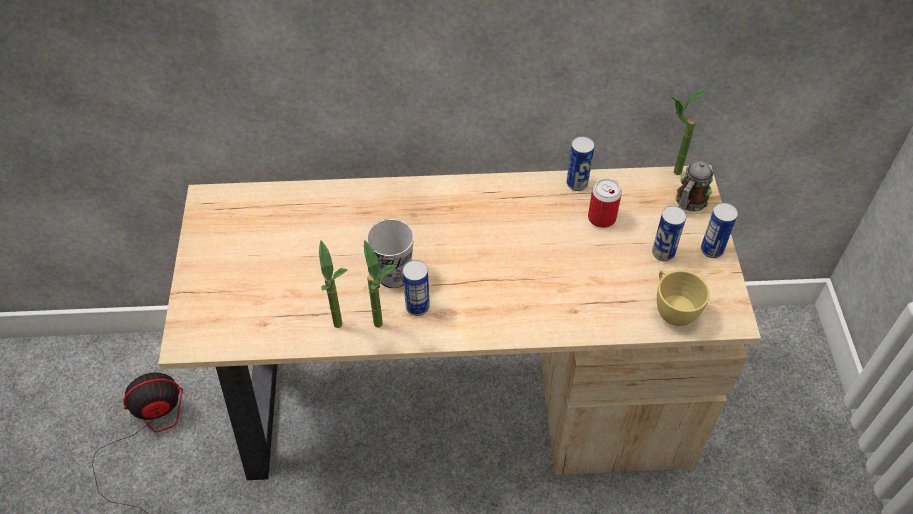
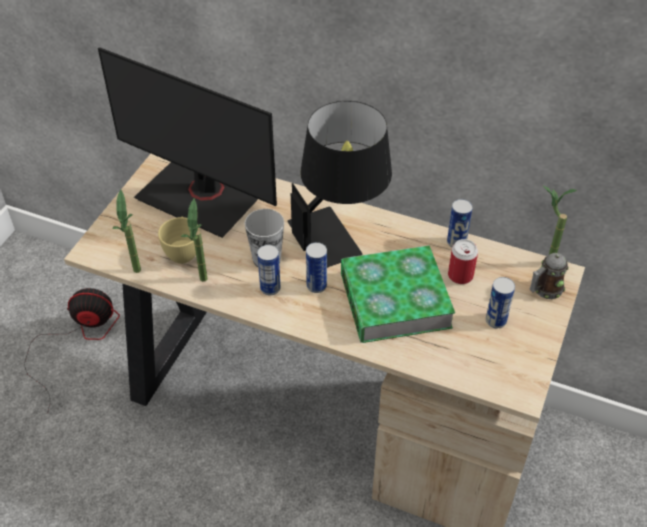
camera: 25 degrees right, 5 degrees down
(277, 229) = (201, 196): none -> monitor
(384, 329) = (235, 295): potted plant -> potted plant (138, 275)
(452, 215) = (339, 231): none -> black table lamp
(554, 270) = (395, 300): none -> book
(672, 309) = (475, 367): yellow cup -> yellow cup (183, 251)
(711, 250) = (540, 333): can -> can (316, 286)

